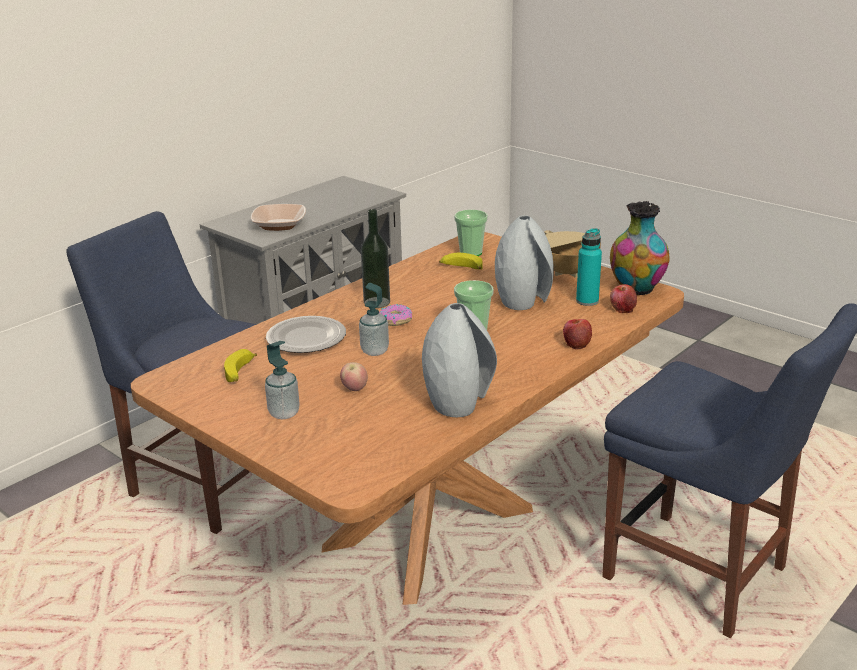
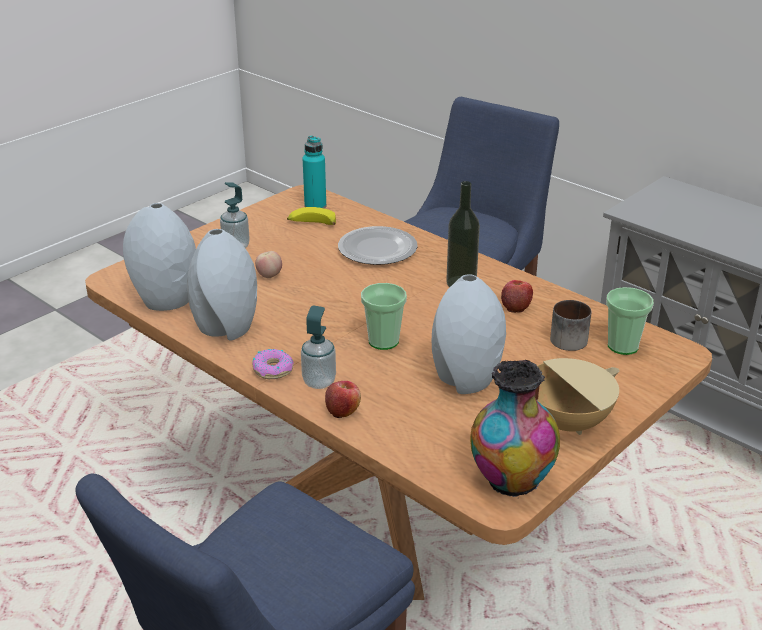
camera: 90 degrees right, 5 degrees up
(279, 225) = (674, 217): bowl -> none
(374, 351) = (344, 284): soap dispenser -> soap dispenser (319, 382)
(395, 320) = (416, 294): donut -> donut (273, 369)
(402, 443) = (167, 300): none -> grey vase
(461, 268) = (569, 337): banana -> mug
(587, 301) = (468, 431): turquoise bottle -> turquoise bottle (315, 206)
(622, 309) = (442, 459): apple -> apple (516, 306)

